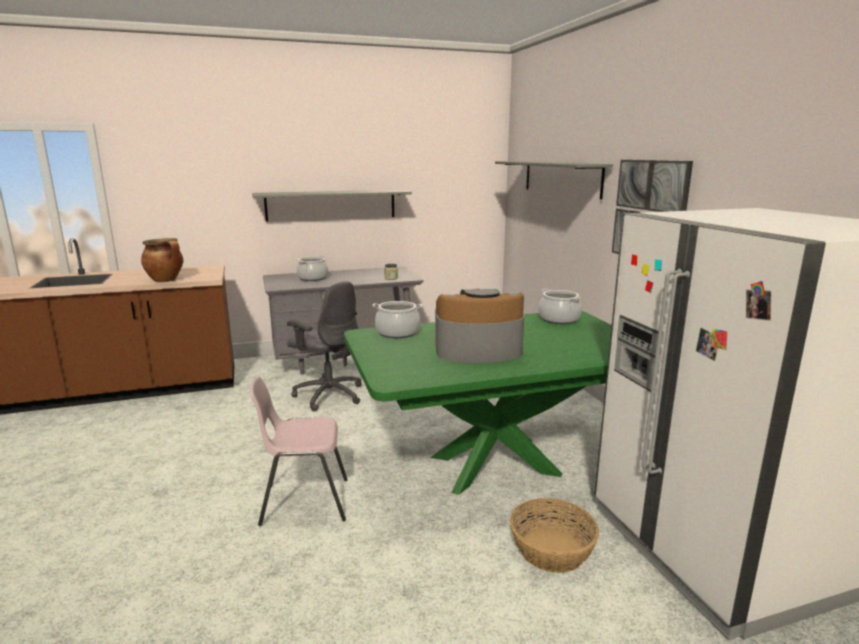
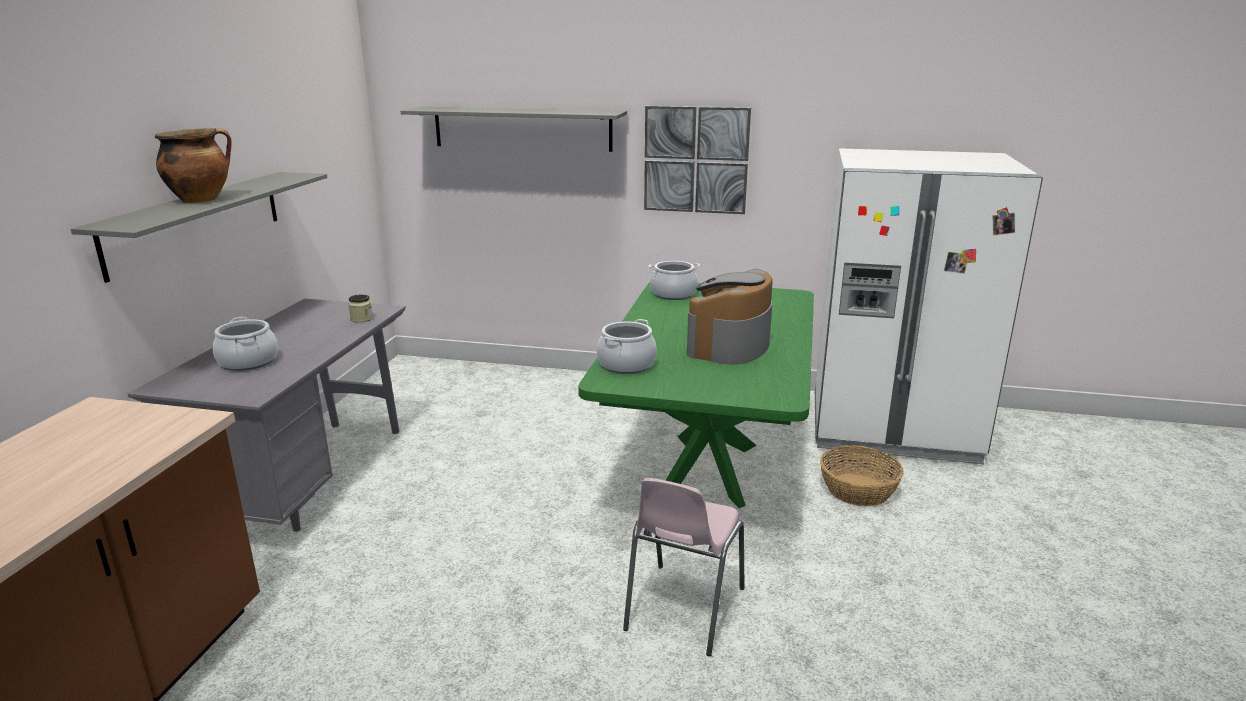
camera: 60 degrees left, 5 degrees up
(166, 280) = (128, 461): cooking pot -> cooking pot (202, 200)
(329, 395) = (413, 524): grey office chair -> none

